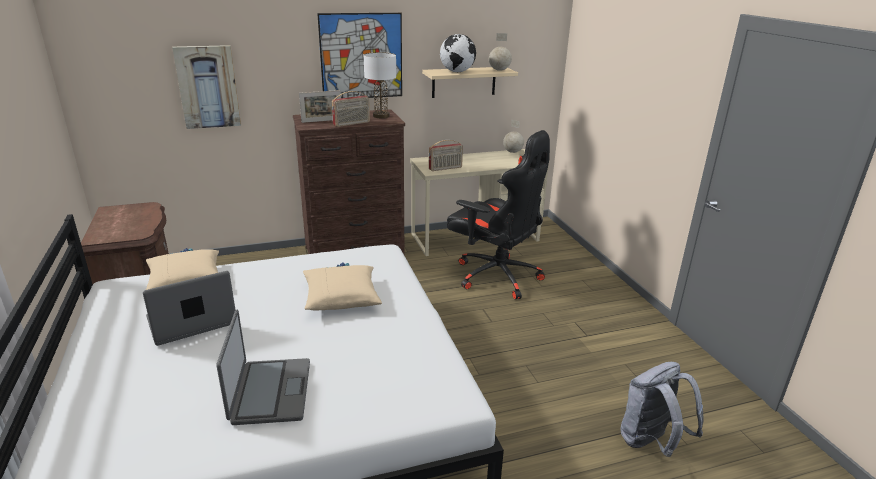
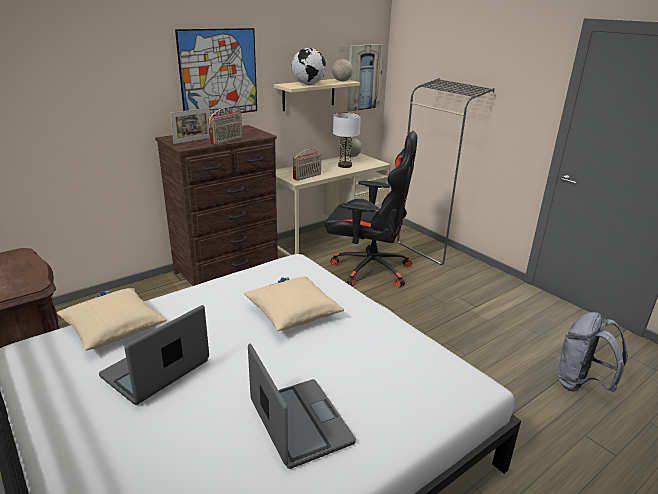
camera: 20 degrees left, 0 degrees up
(208, 87) = (63, 113): picture -> picture (364, 77)
(381, 116) = (246, 131): table lamp -> table lamp (344, 165)
(580, 266) = (431, 249): none -> grey clothes rack

